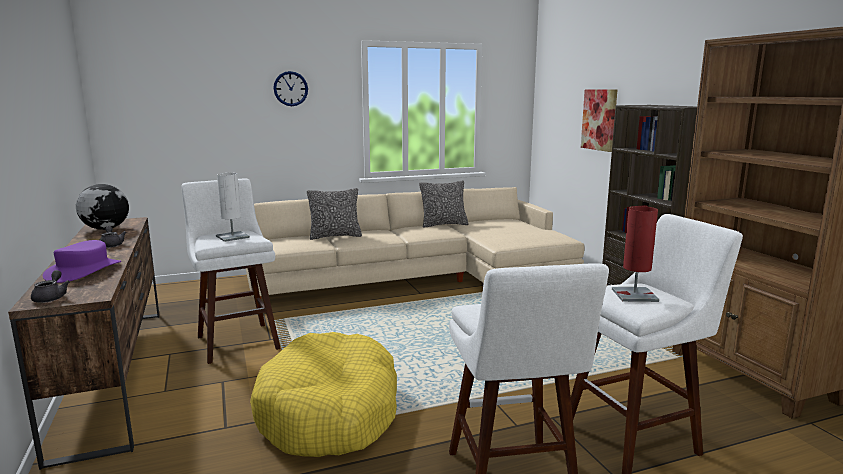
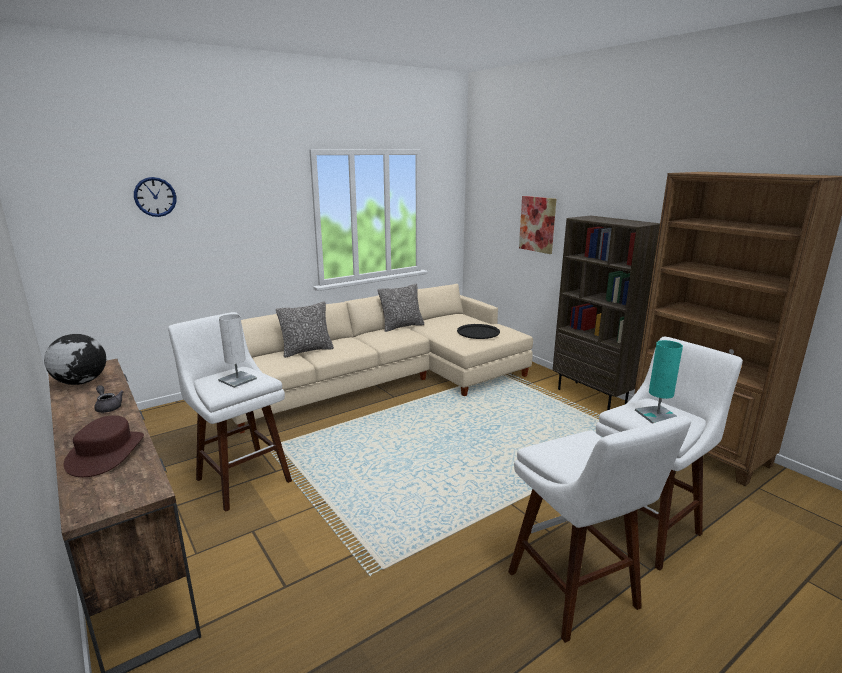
camera: 15 degrees left, 5 degrees up
(51, 297) = (99, 501): grey teapot -> none
(83, 271) = (106, 453): purple hat -> brown hat
(290, 88) = (242, 201): wall clock -> wall clock (155, 197)
(329, 412) = (379, 548): yellow dog bed -> none
(521, 233) = (478, 332): none -> black tray
(634, 295) = (657, 415): red table lamp -> turquoise table lamp

